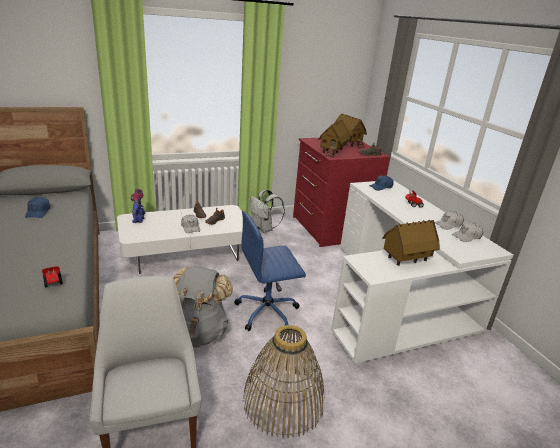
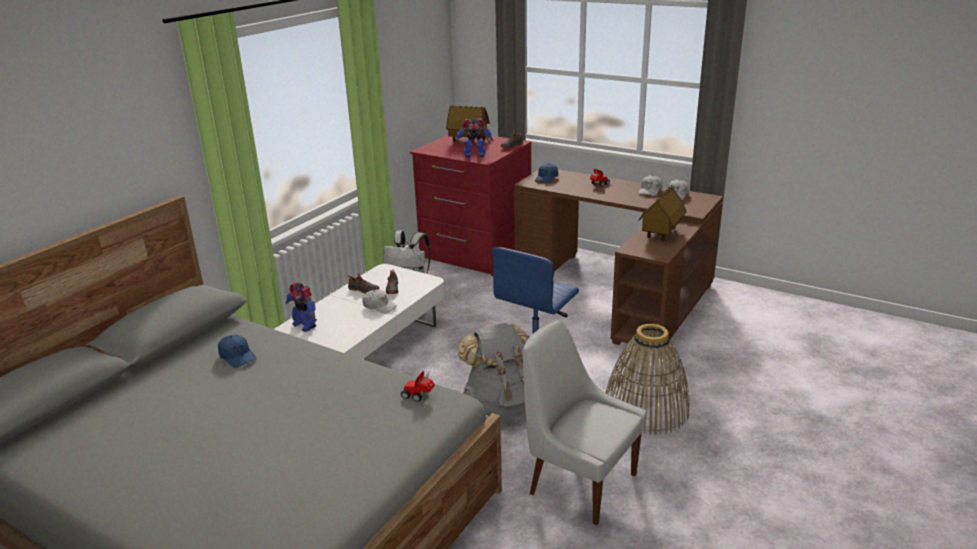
camera: 35 degrees left, 0 degrees up
(332, 151) = (474, 155): toy house -> toy robot
(397, 299) = (621, 290): white desk -> brown desk

